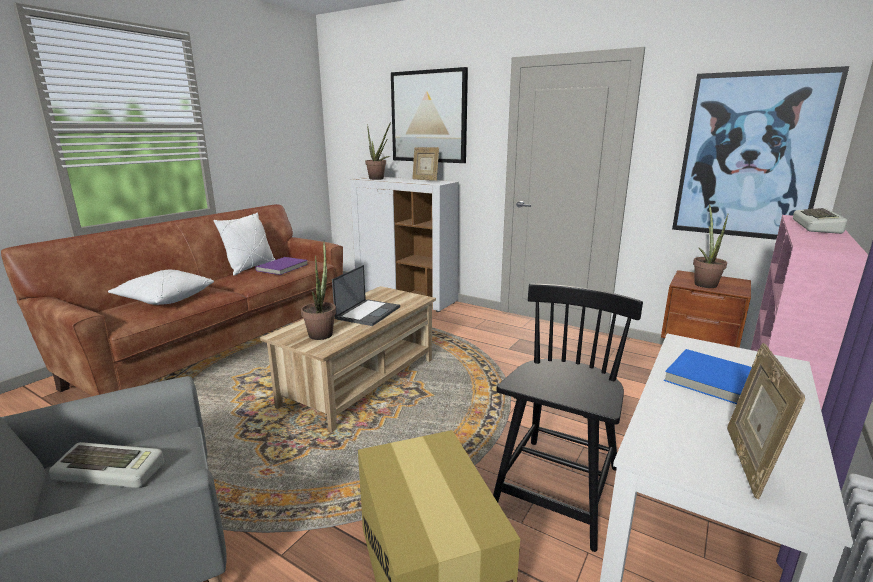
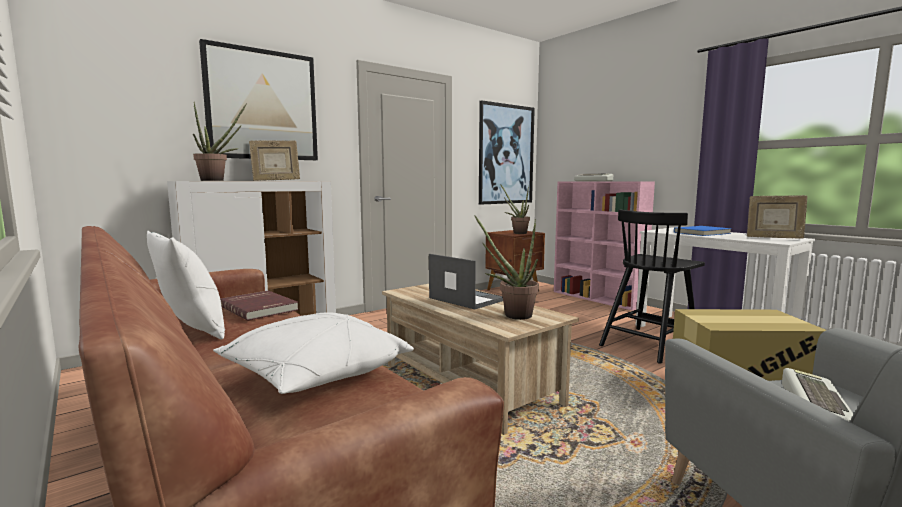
camera: 70 degrees left, 10 degrees down
(283, 267) = (260, 308): purple book -> red book
(557, 491) = (649, 344): black chair -> black chair turned 90 degrees counterclockwise

